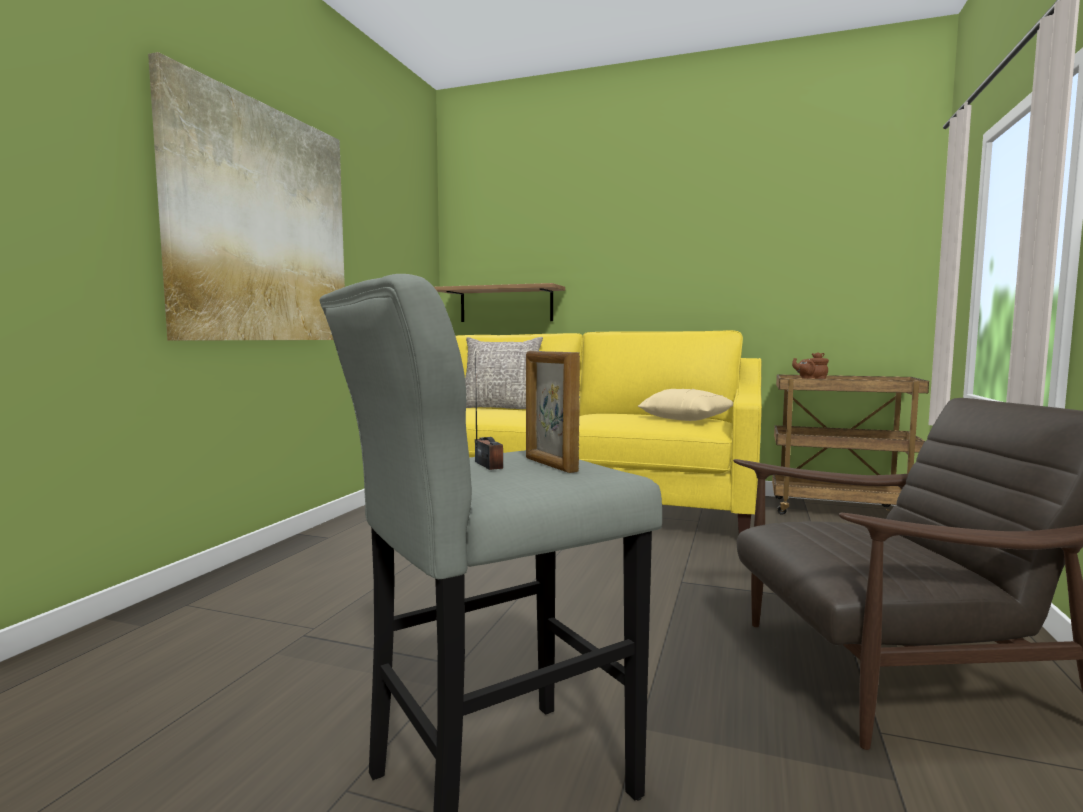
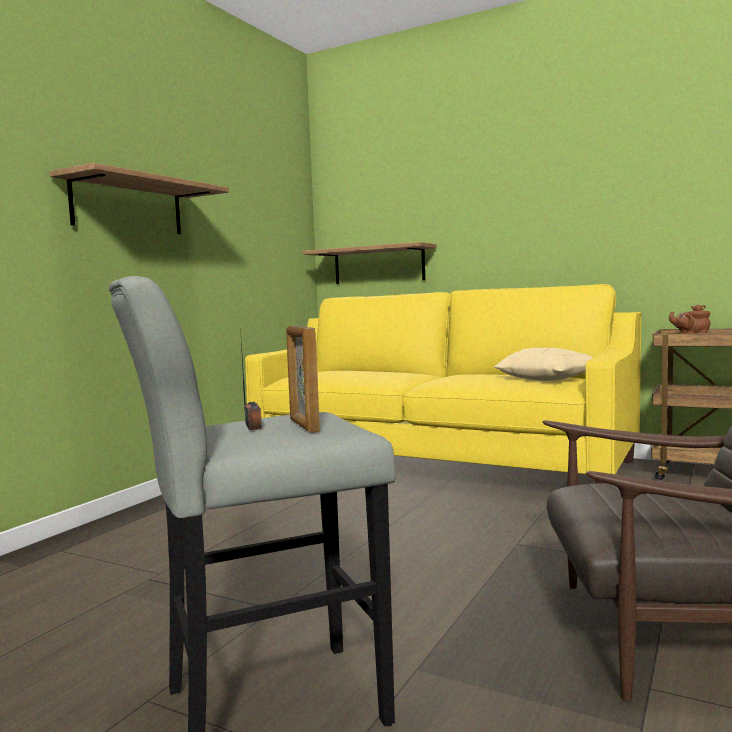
camera: 10 degrees right, 0 degrees up
(262, 225) = (128, 206): picture -> shelf
(500, 408) = (367, 370): grey pillow -> none

